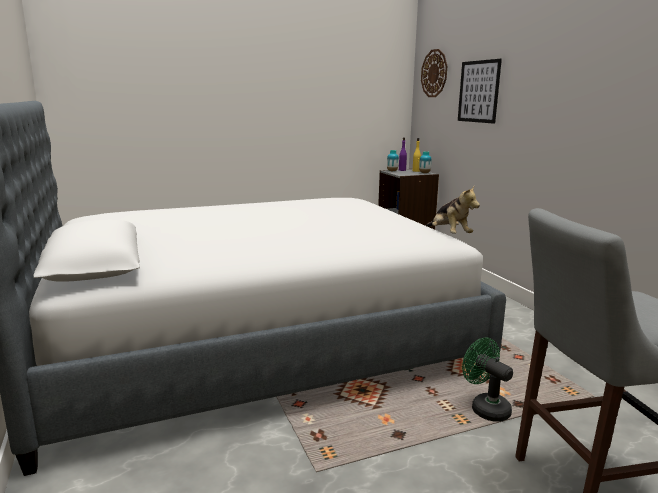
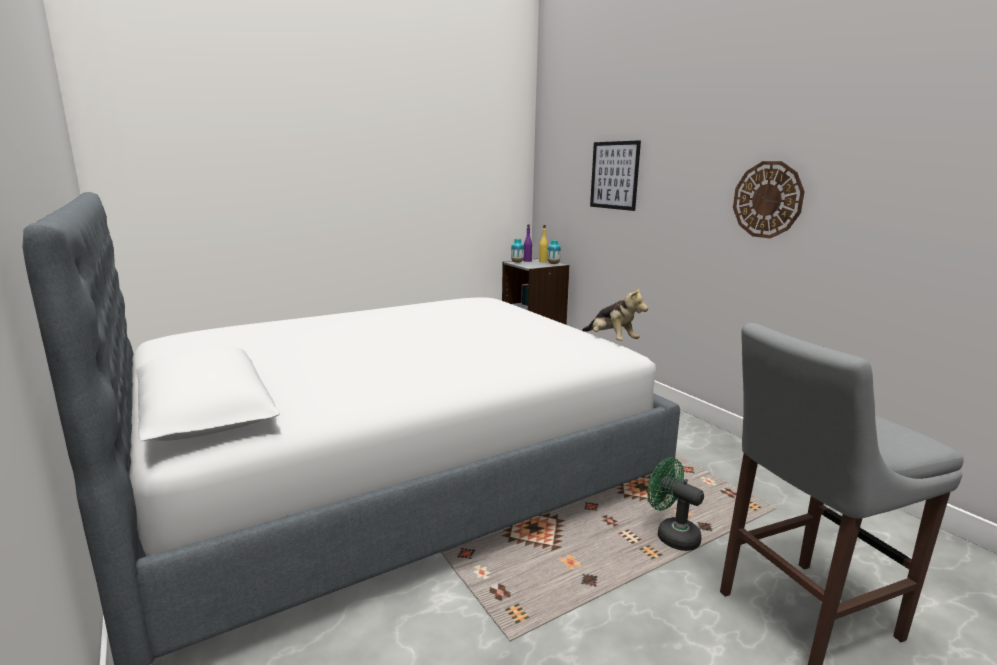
camera: 10 degrees left, 0 degrees up
(434, 73) = (560, 153): wall clock -> wall clock (767, 199)

